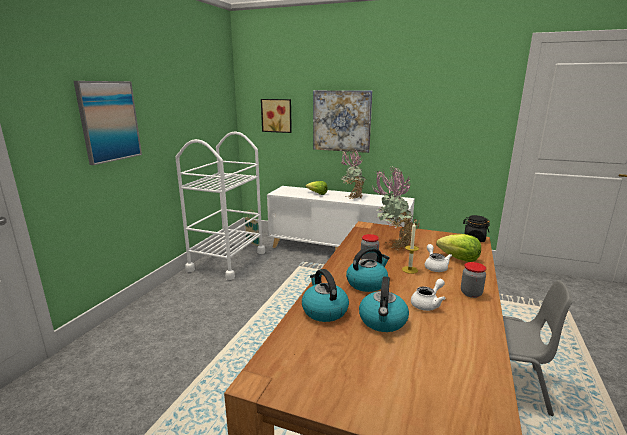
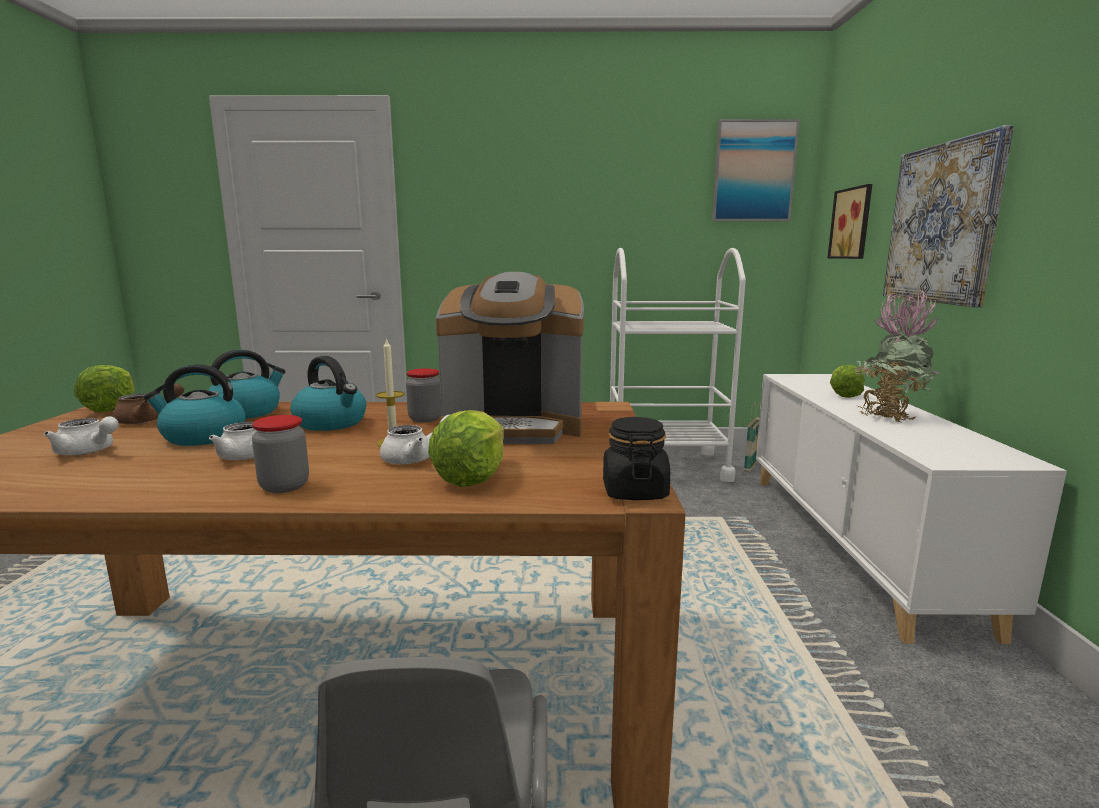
camera: 70 degrees right, 5 degrees down
(109, 121) = (518, 216): picture -> picture (753, 171)
(267, 377) = (112, 407): none -> lettuce
(325, 350) = (147, 420): none -> brown teapot
(393, 245) = (514, 427): potted plant -> coffee machine
(407, 360) = (88, 452): none -> white teapot

